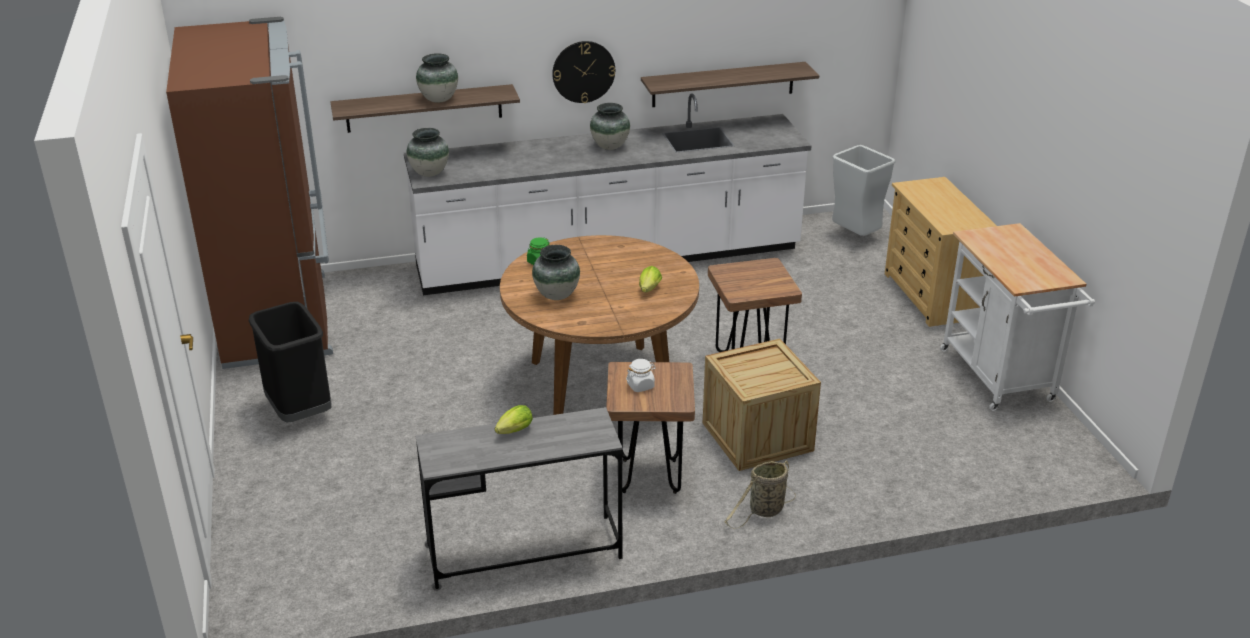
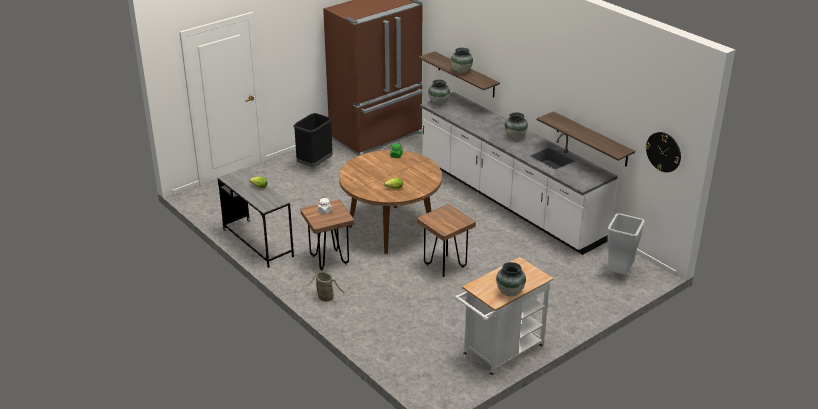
camera: 65 degrees right, 0 degrees up
(557, 295) = (369, 168): vase -> vase (510, 292)
(583, 71) = (529, 93): wall clock -> wall clock (663, 152)
(757, 437) = (381, 283): crate -> none
(931, 296) = (573, 313): beige dresser -> none

